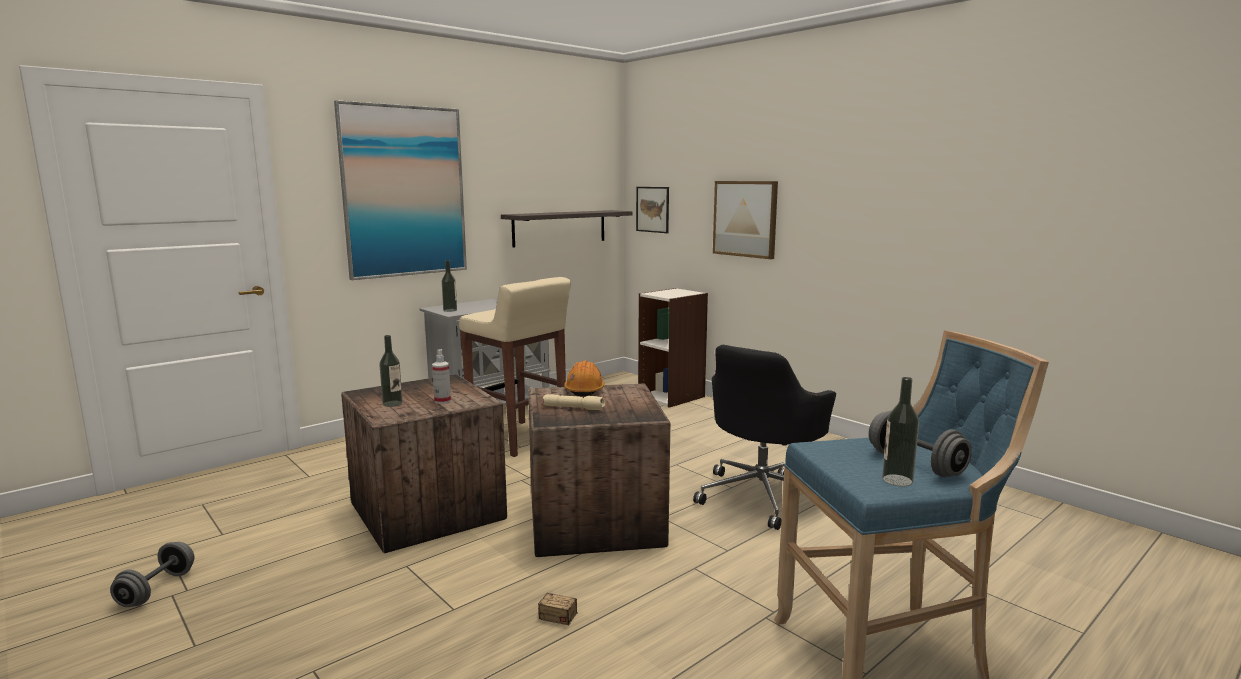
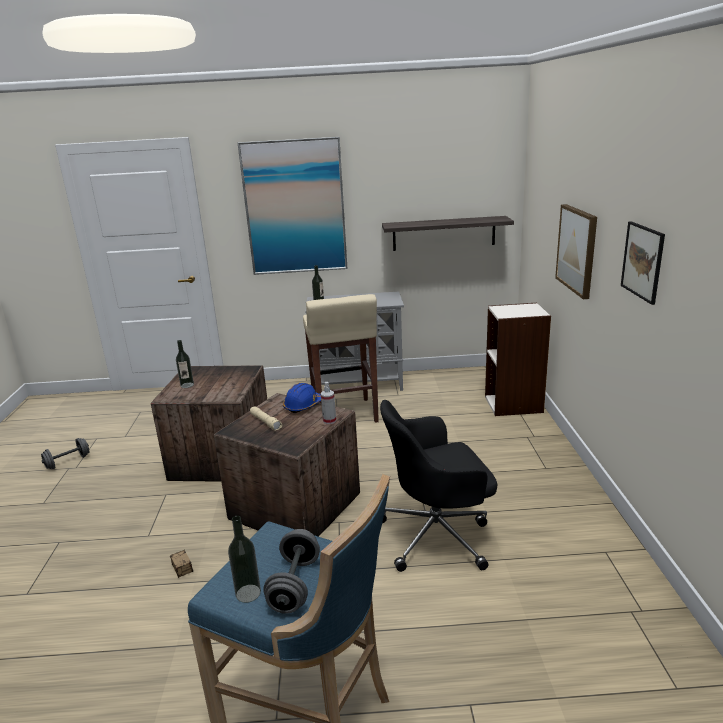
camera: 40 degrees right, 10 degrees up
(442, 401) = (212, 391): spray bottle -> spray bottle (329, 421)
(584, 390) = (303, 406): orange hard hat -> blue hard hat
(652, 209) = (534, 220): picture -> picture (642, 261)

